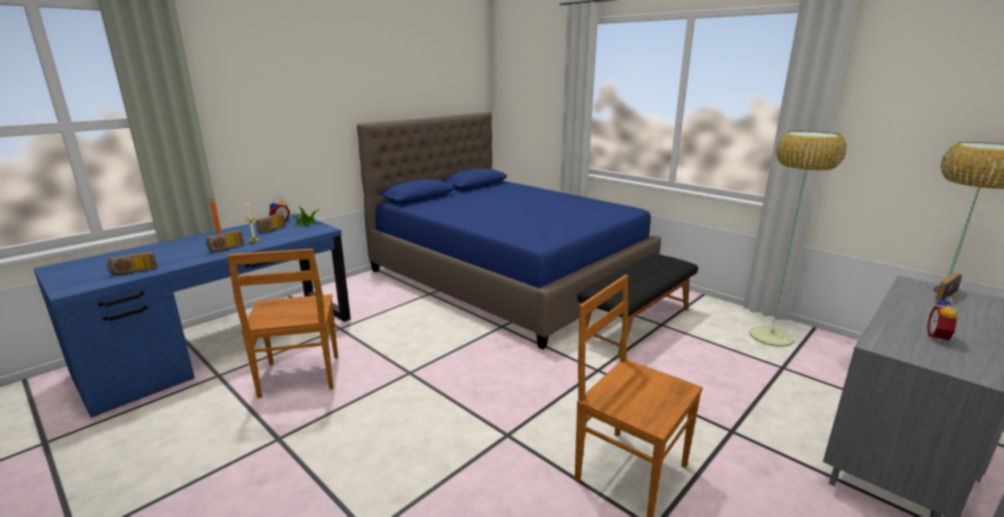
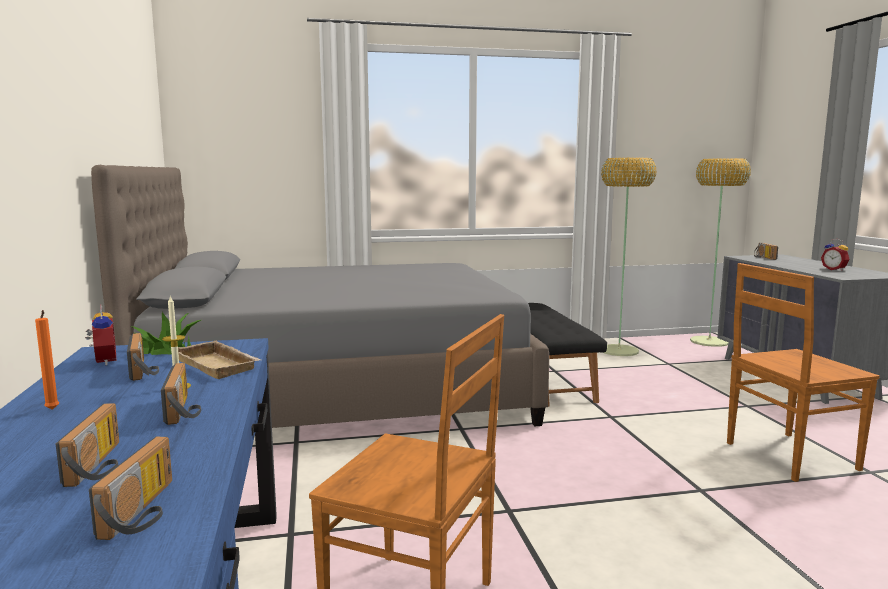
camera: 55 degrees left, 10 degrees down
(169, 256) = (101, 464): none -> radio
(288, 236) = (220, 365): none -> beige tray
(508, 277) = (338, 391): blue bed -> grey bed

